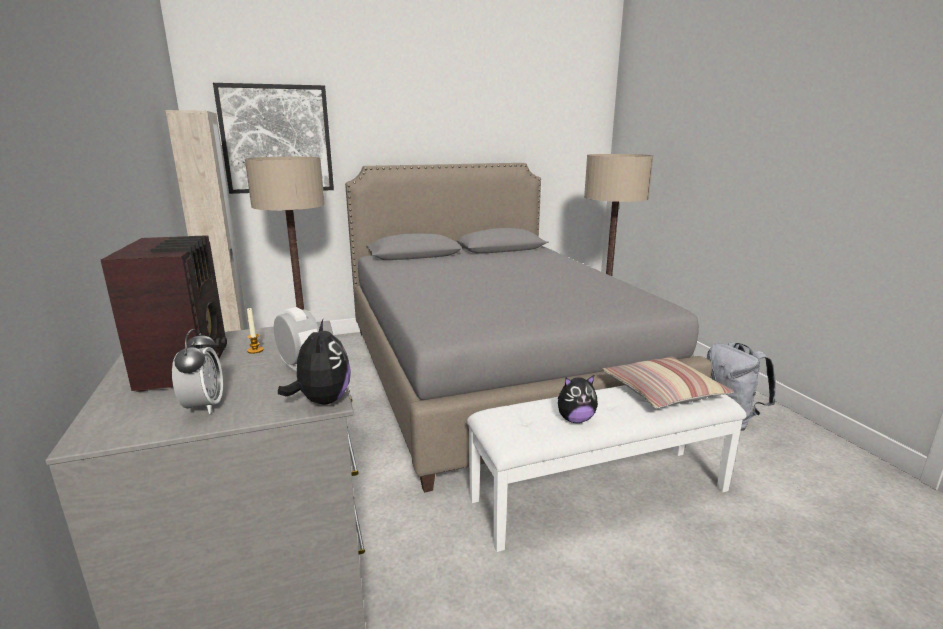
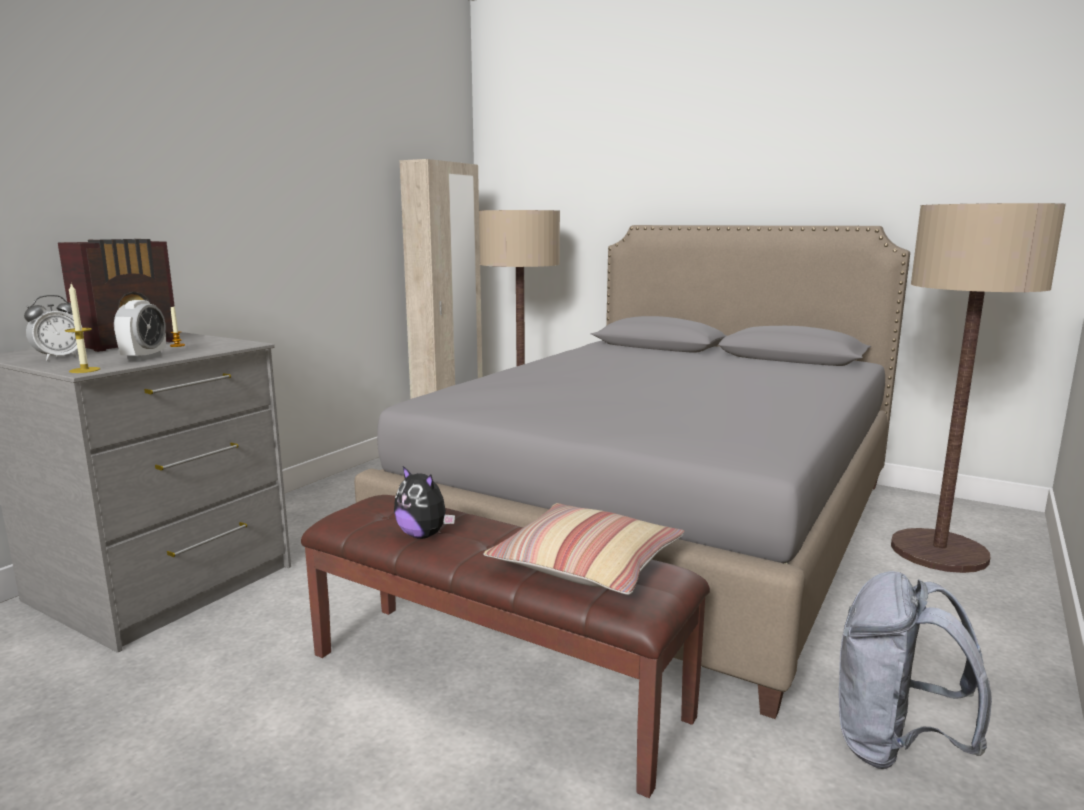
camera: 50 degrees right, 5 degrees down
(277, 139) = (551, 193): picture -> none
(322, 401) = (84, 370): plush toy -> candle
(599, 493) = (495, 683): white bench -> brown bench

